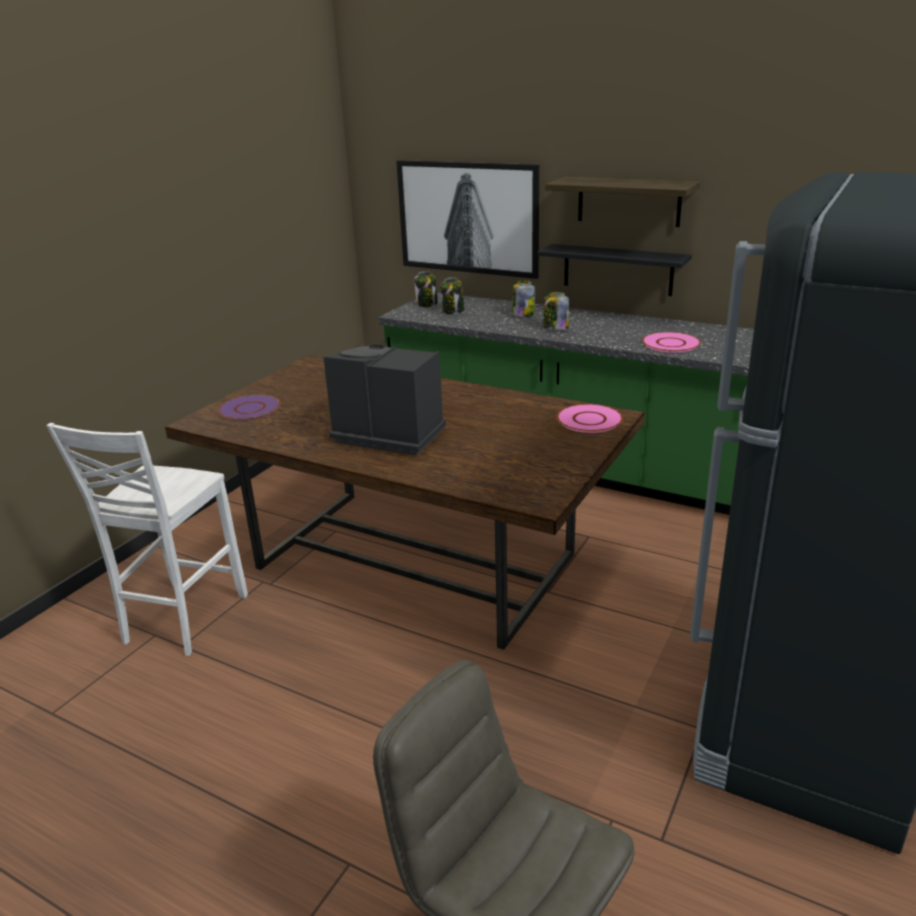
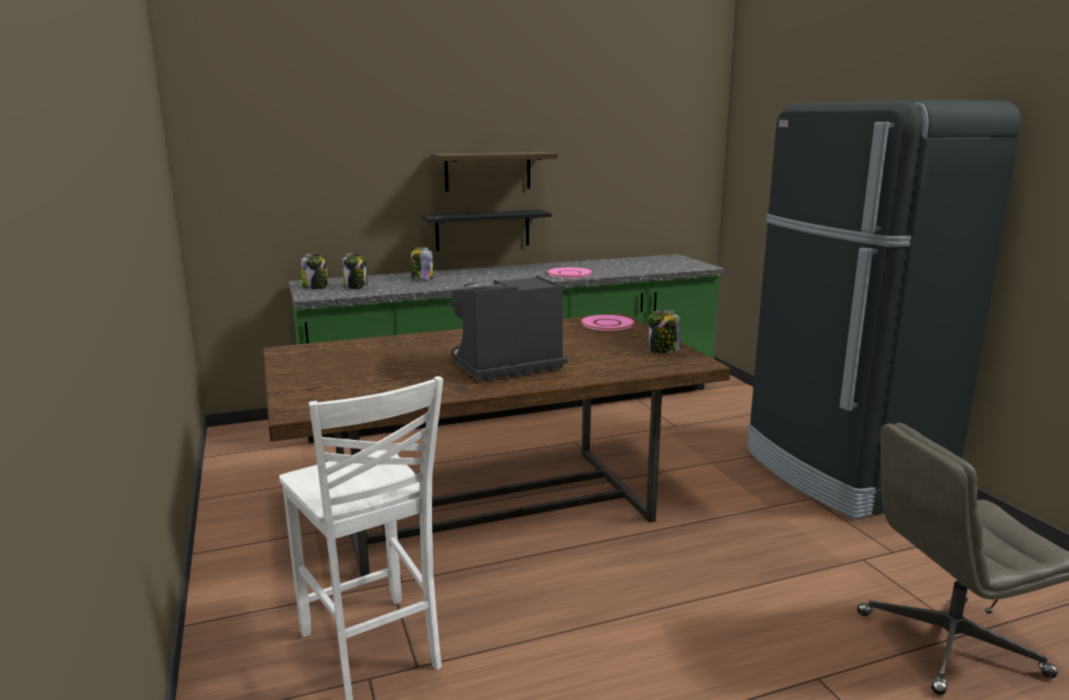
camera: 50 degrees left, 10 degrees down
(249, 409) = (326, 390): purple plate -> none
(467, 218) = (330, 199): picture -> none
(555, 328) = (471, 280): jar -> jar (663, 351)

